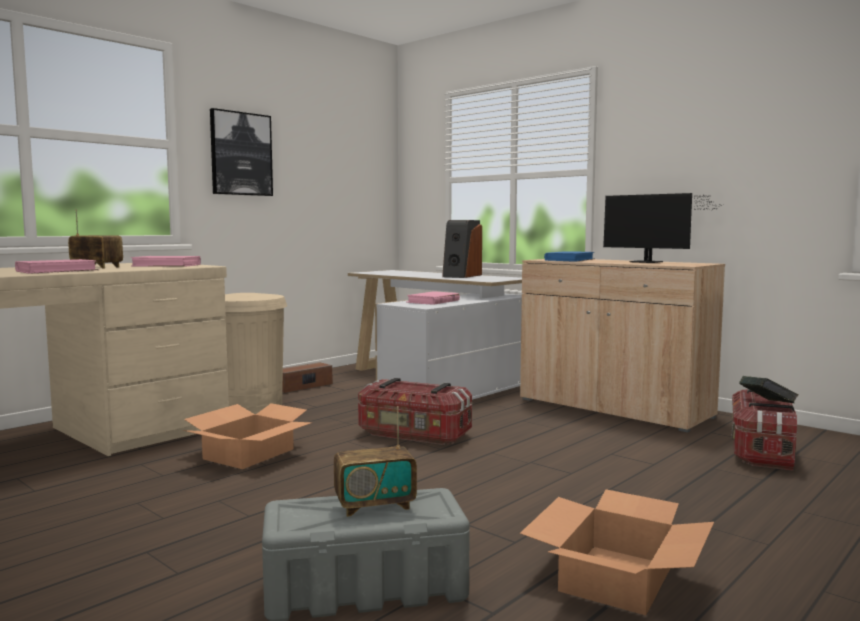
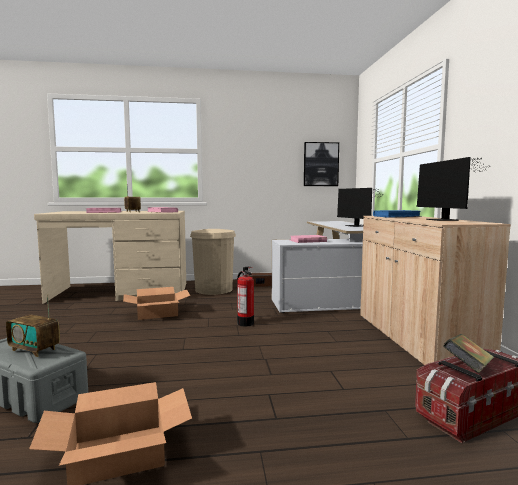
camera: 40 degrees right, 0 degrees up
(241, 154) = (239, 153): picture -> picture (321, 164)
(413, 435) = (245, 323): storage box -> fire extinguisher
(461, 276) = (356, 226): speaker -> monitor

